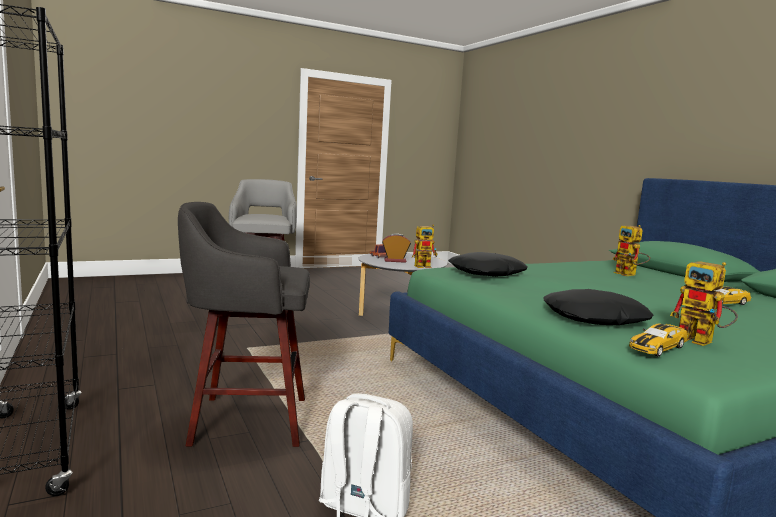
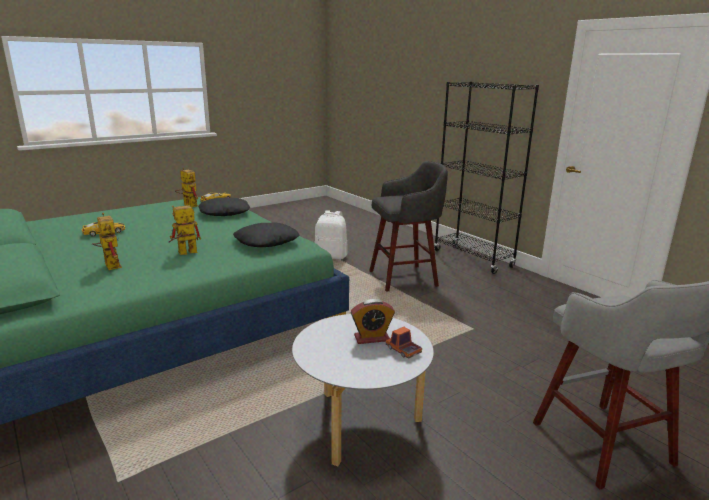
camera: 170 degrees right, 10 degrees up
(425, 266) = (324, 327): toy robot -> toy robot (183, 253)

